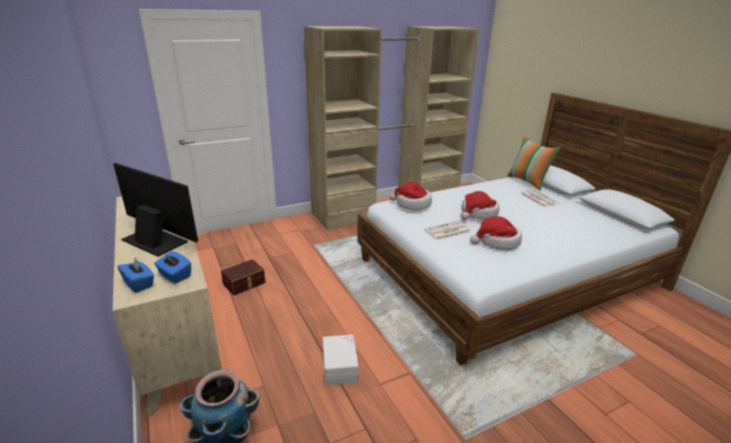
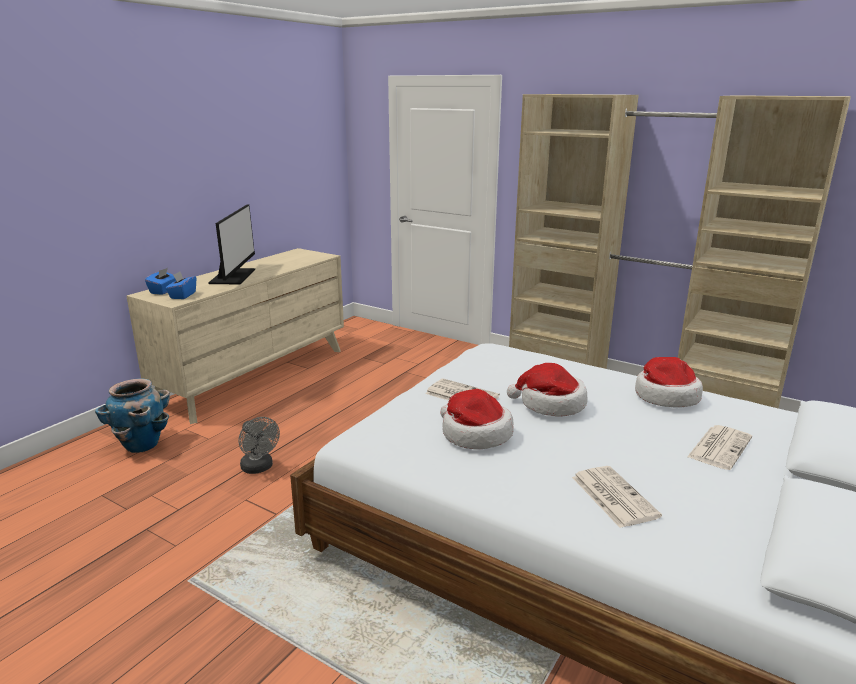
camera: 60 degrees right, 5 degrees down
(244, 283) = (347, 377): brown storage box -> none
(341, 366) = (259, 468): white storage box -> grey fan
(412, 204) = (508, 358): hat -> hat (665, 396)
(528, 182) = (791, 427): pillow -> none
(571, 232) = (612, 496): none -> newspaper

